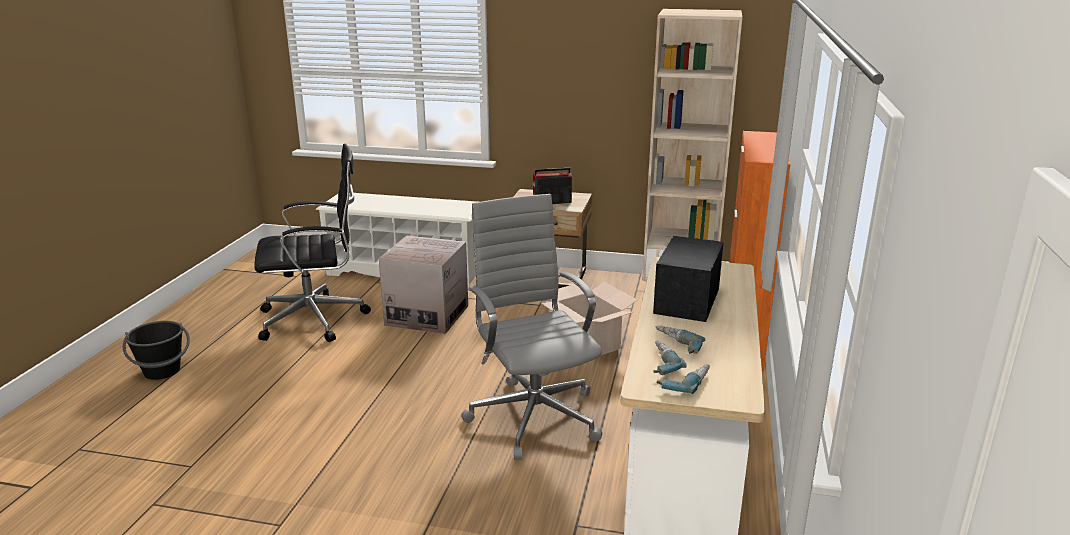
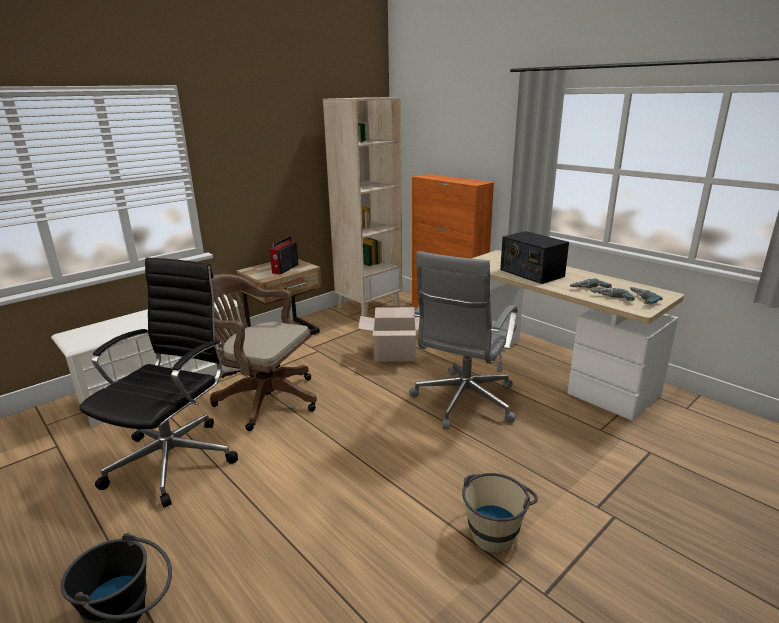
camera: 55 degrees left, 0 degrees up
(334, 493) = (495, 529): none -> beige bucket
(427, 315) = (263, 398): cardboard box -> brown office chair
(534, 415) = (463, 402): grey office chair -> grey office chair turned 75 degrees counterclockwise

